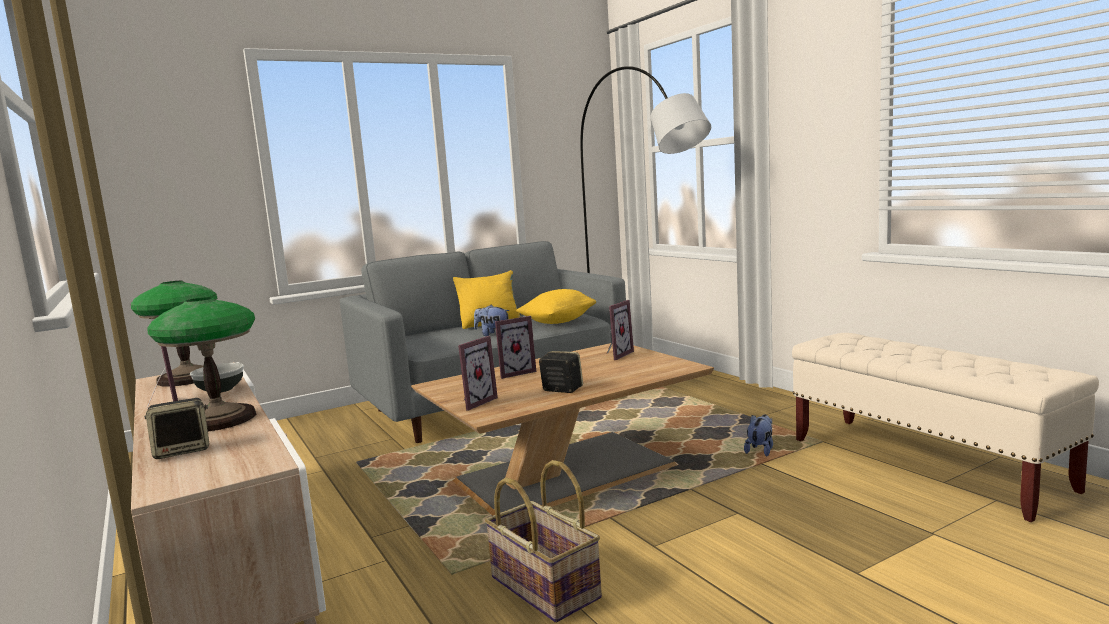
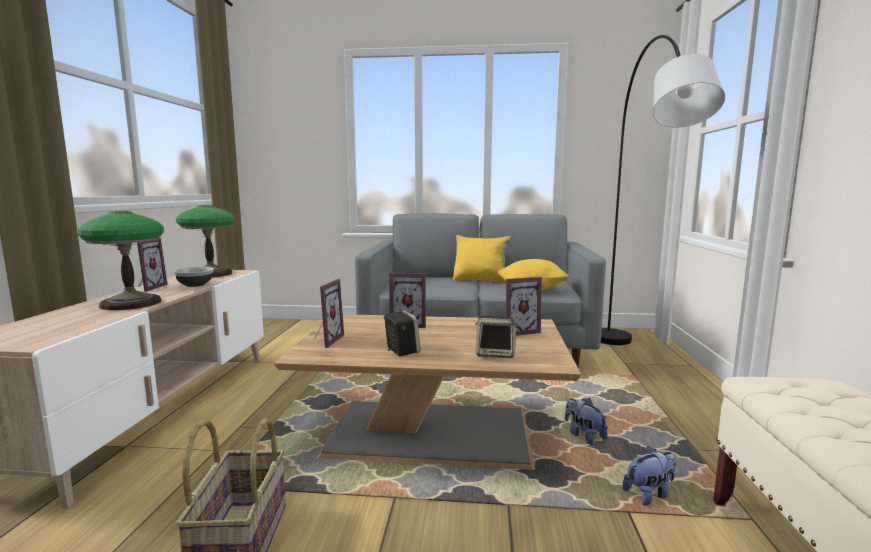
camera: 35 degrees right, 0 degrees up
(183, 450) = (57, 318): speaker -> speaker (496, 354)
(474, 402) = (325, 340): picture frame -> picture frame turned 60 degrees counterclockwise
(493, 334) = (463, 288): plush toy -> plush toy (584, 436)

